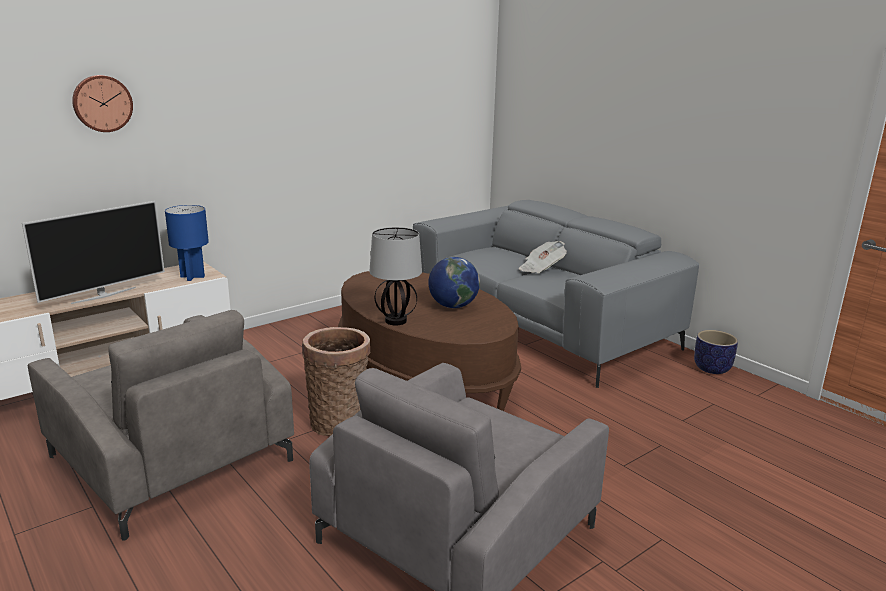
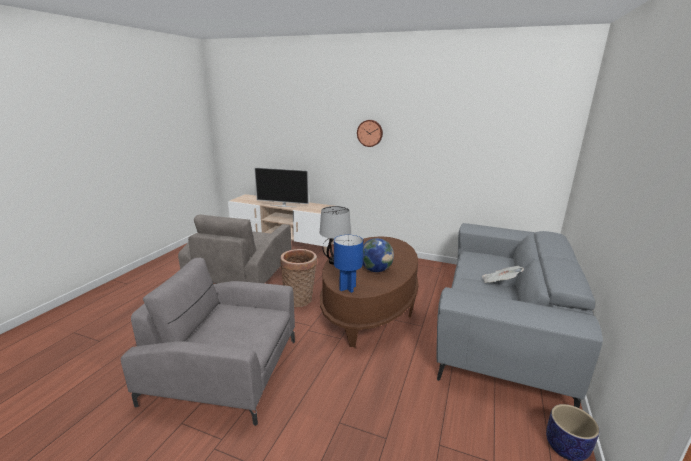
camera: 60 degrees right, 0 degrees up
(102, 103) = (307, 124): wall clock -> wall clock (370, 133)
(192, 277) = (319, 210): blue table lamp -> blue table lamp (347, 288)

